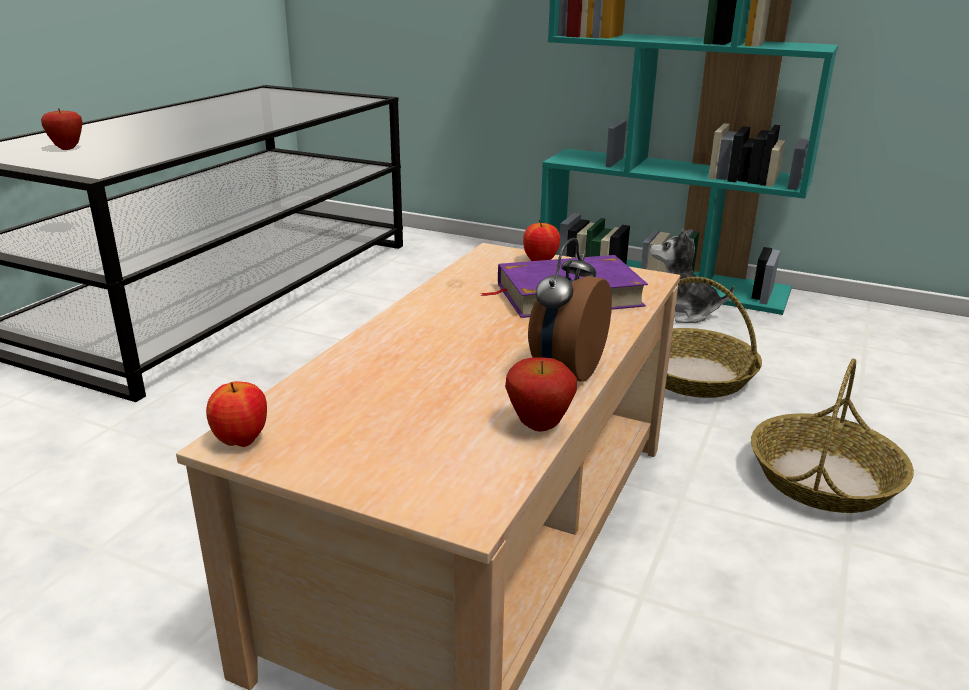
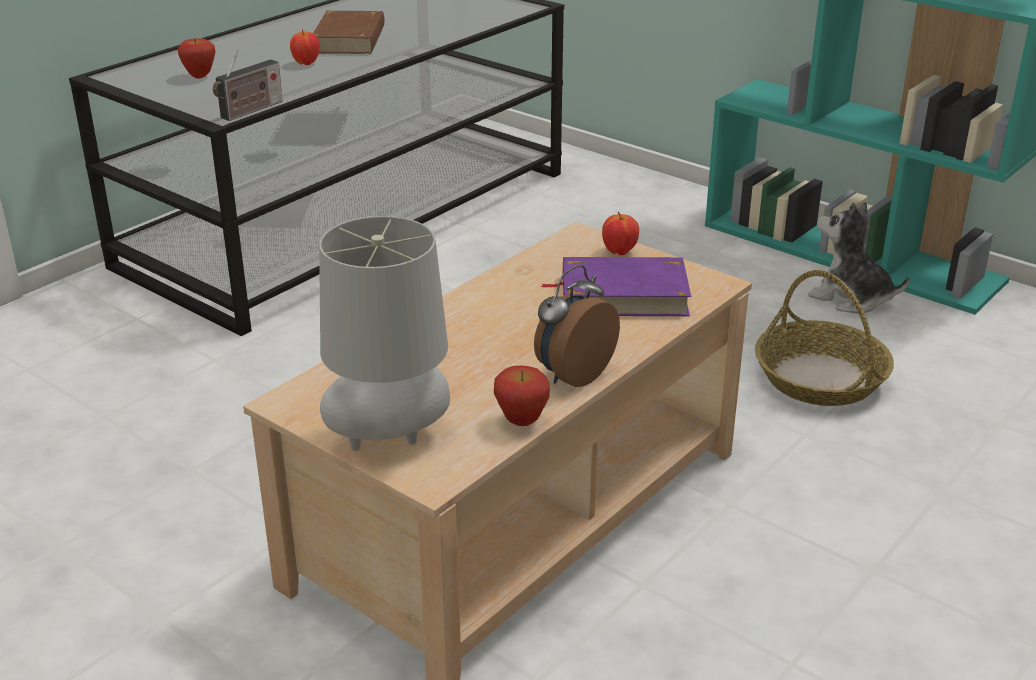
camera: 15 degrees right, 5 degrees up
(127, 167) = (250, 111): none -> radio
(215, 121) = (350, 39): none -> brown book
(241, 441) = (291, 402): apple -> apple (306, 63)
(388, 469) = (390, 439): none -> grey table lamp
(823, 478) = (891, 507): basket -> none

